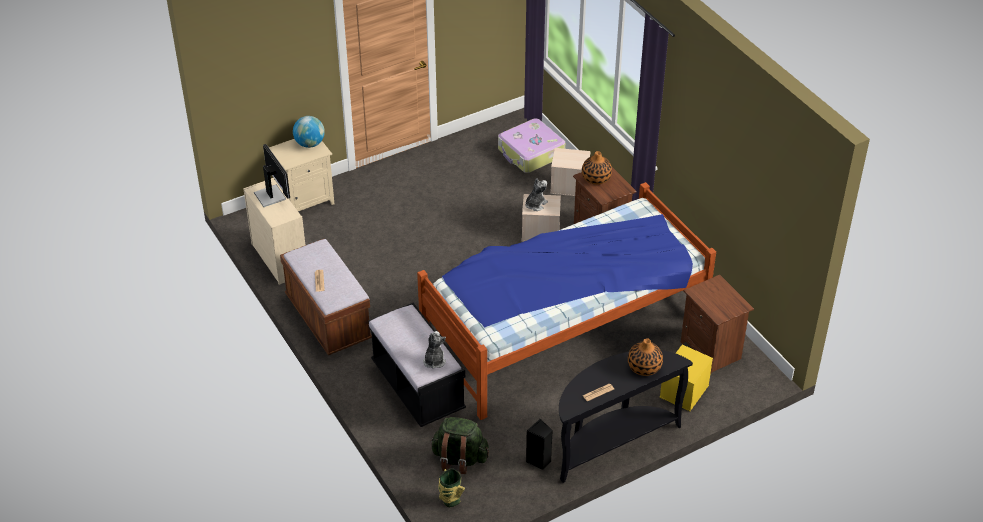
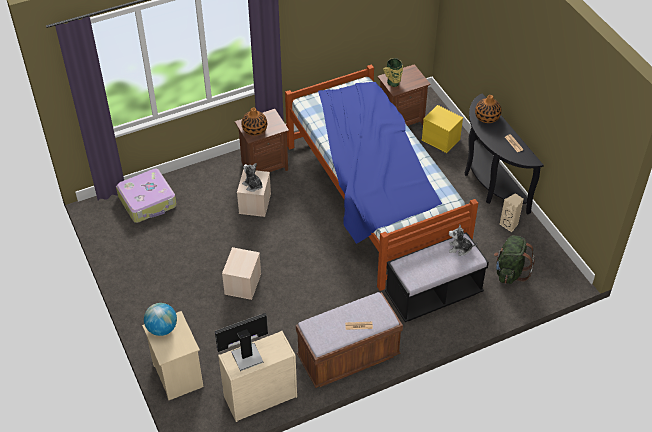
camera: 85 degrees left, 5 degrees up
(450, 501) = (552, 279): vase -> vase (393, 83)
(539, 461) = (510, 225): black speaker -> beige speaker
(569, 186) = (199, 180): beige storage box -> beige storage box (243, 284)

